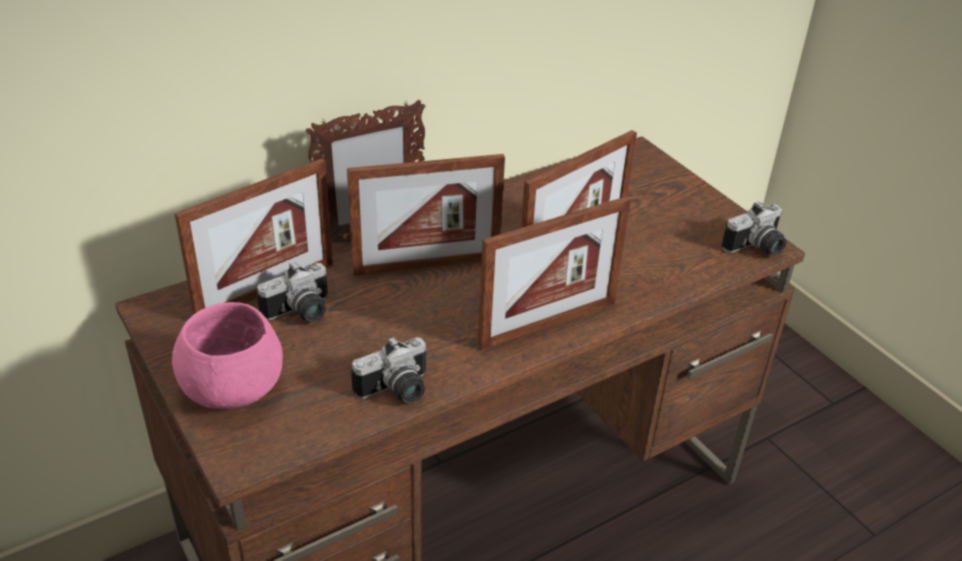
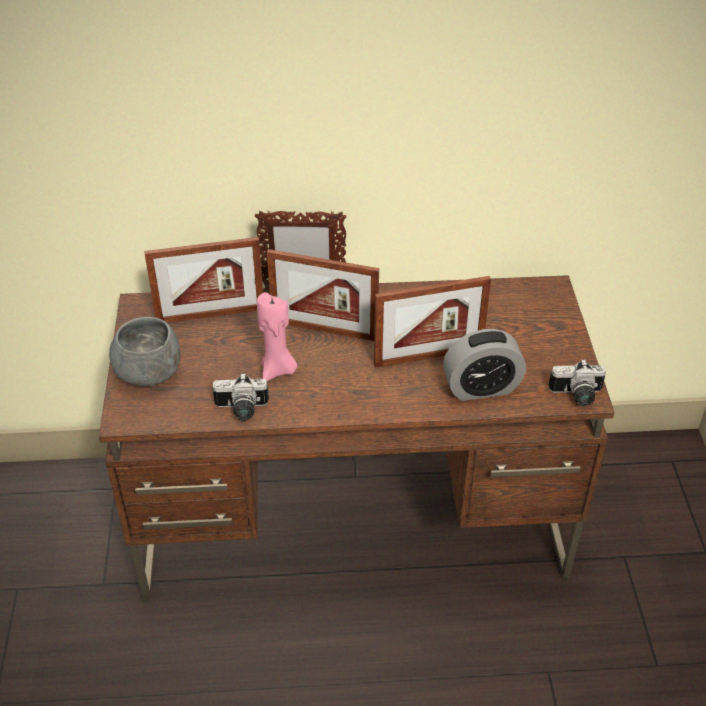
camera: 30 degrees right, 5 degrees up
(234, 389) = (149, 374): pink bowl -> grey bowl
(301, 313) = (221, 337): camera -> none
(406, 328) = (278, 370): none -> pink candle
(548, 324) = (372, 399): picture frame -> none
(656, 272) = (481, 388): none -> alarm clock

